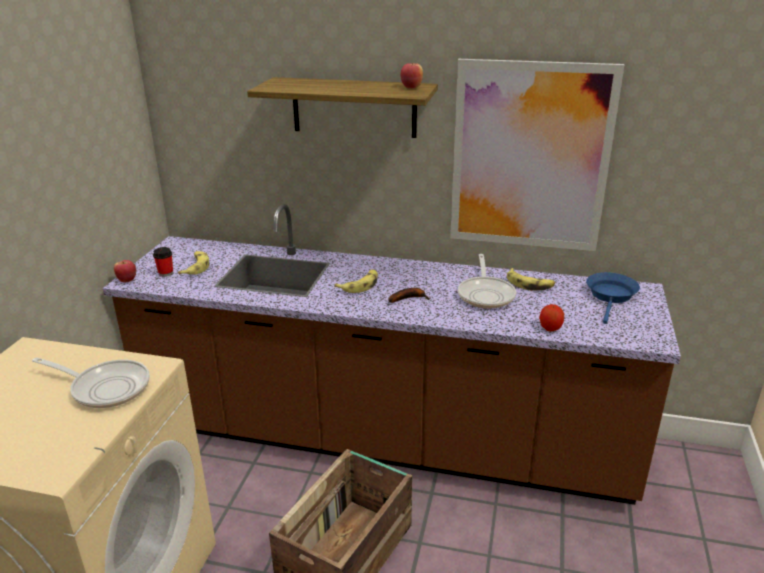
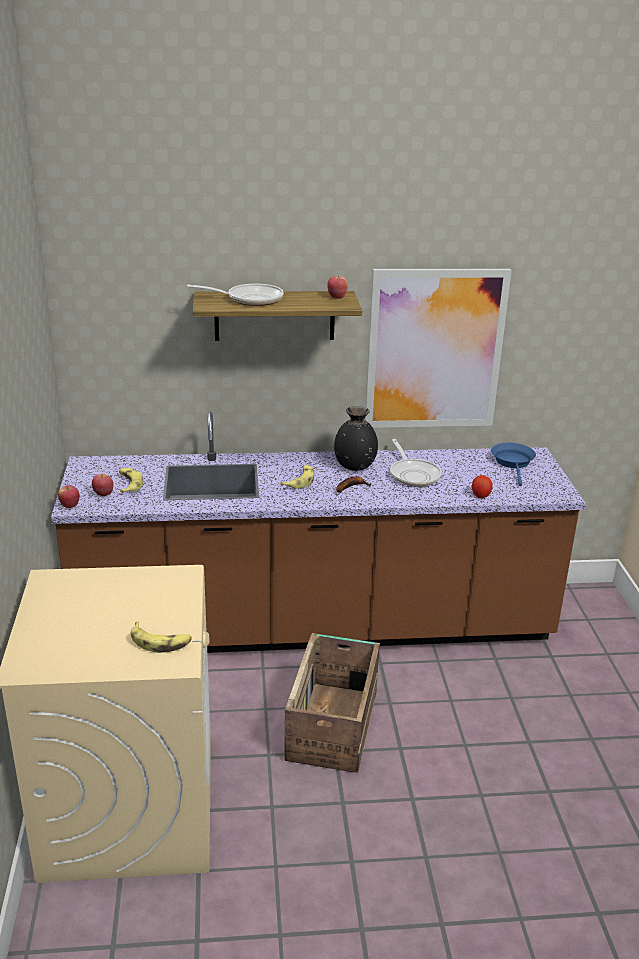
camera: 20 degrees left, 0 degrees up
(106, 388) = (157, 597): frying pan -> frying pan (250, 299)
(166, 273) = (103, 494): cup -> apple
(428, 277) = (354, 466): none -> black vase
(529, 284) = (443, 461): banana -> banana (160, 642)

